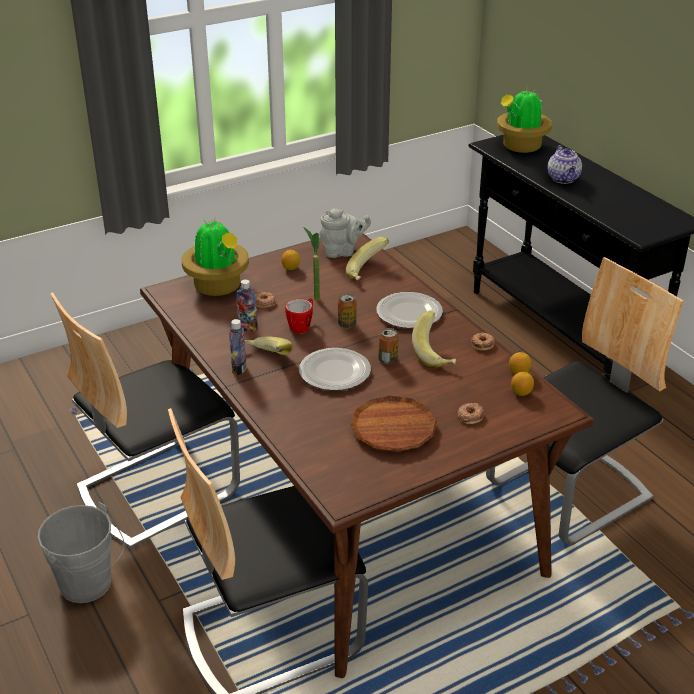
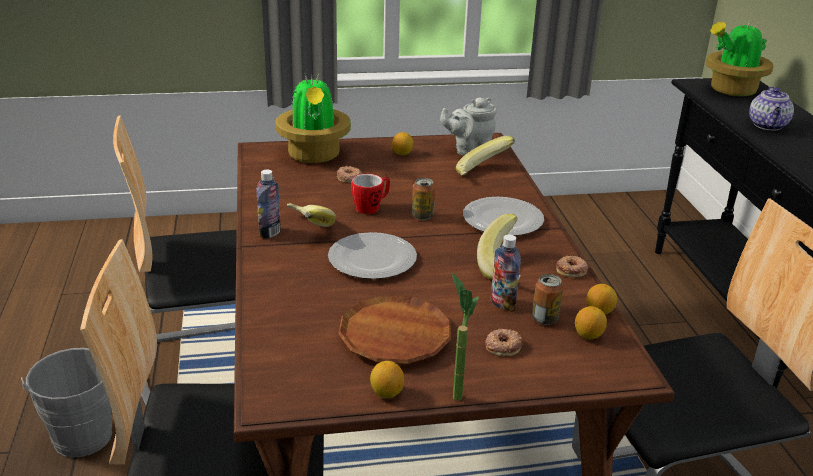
camera: 20 degrees right, 5 degrees down
(248, 328) = (312, 197): bottle -> bottle (502, 304)
(314, 296) = (407, 183): potted plant -> potted plant (455, 390)
(342, 252) = (469, 150): grey teapot -> grey teapot turned 150 degrees clockwise
(388, 360) = (443, 261): can -> can (544, 319)
(415, 471) = (386, 393): none -> lemon

